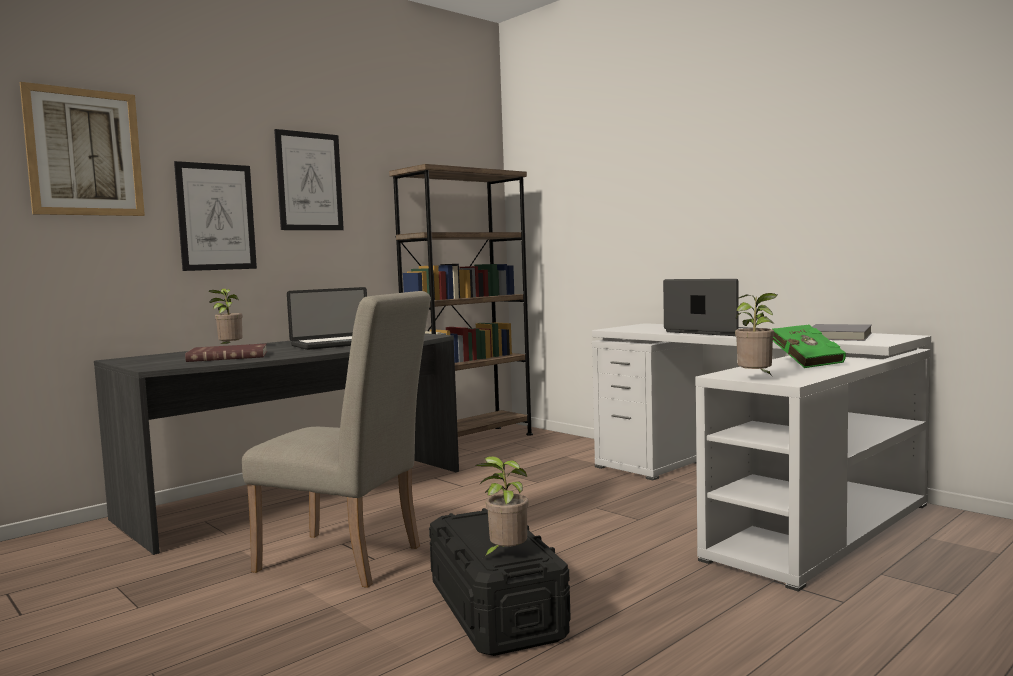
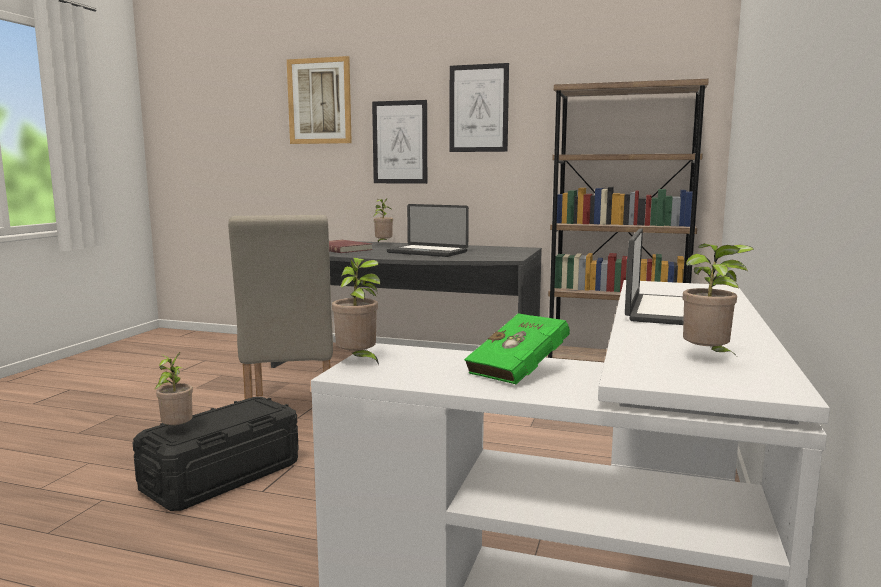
camera: 60 degrees right, 5 degrees up
(840, 336) = (708, 358): grey book -> potted plant

